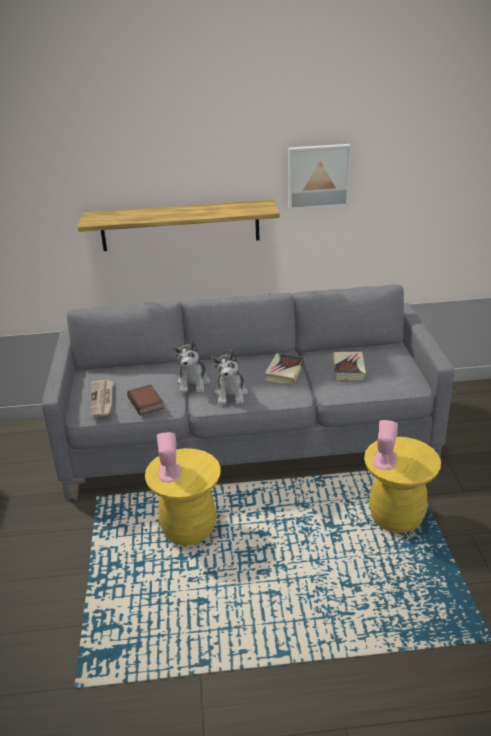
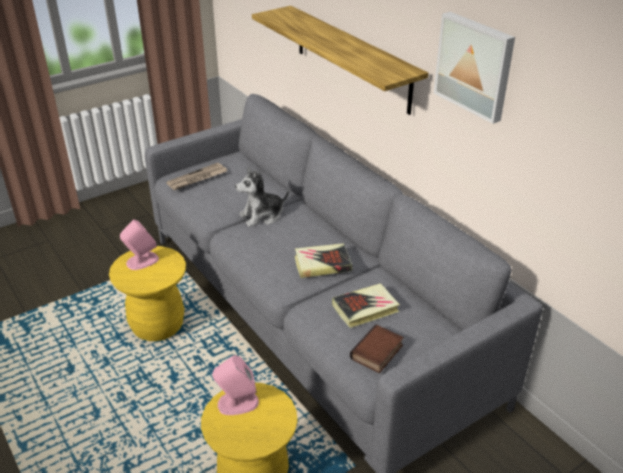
camera: 60 degrees right, 5 degrees up
(147, 403) = (206, 202): book -> book (377, 353)
(231, 394) = (255, 244): plush toy -> none

